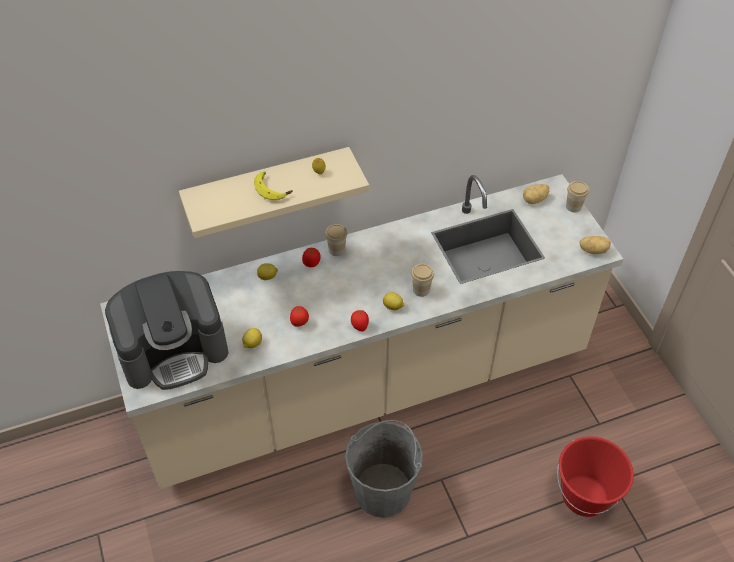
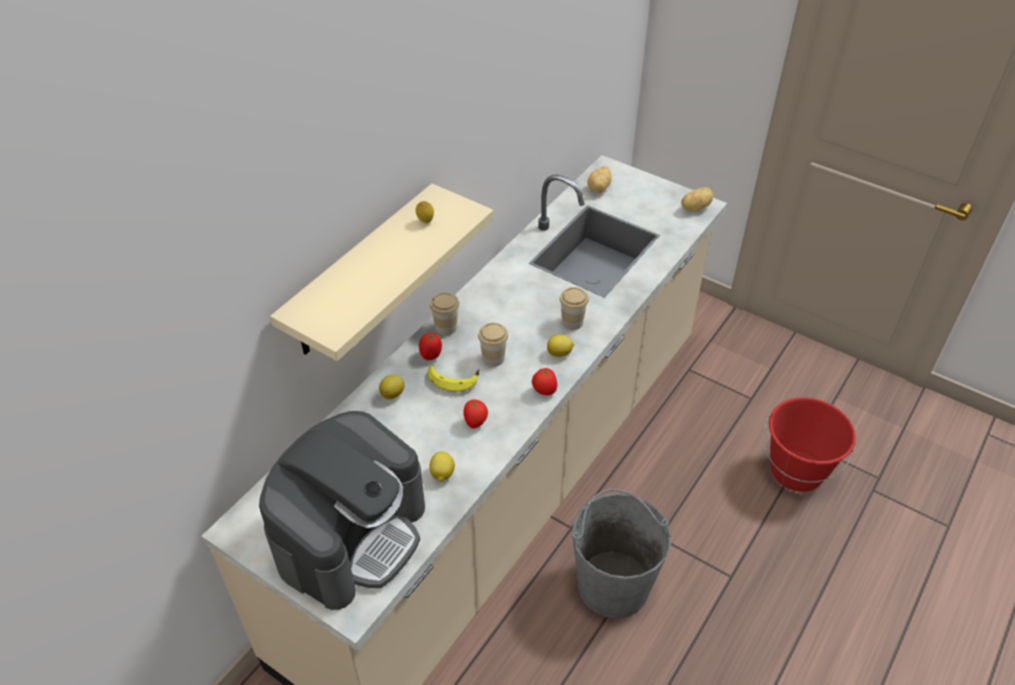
camera: 35 degrees left, 5 degrees down
(273, 189) = (388, 261): banana -> banana (453, 378)
(573, 206) = (640, 178): cup -> cup (493, 358)

